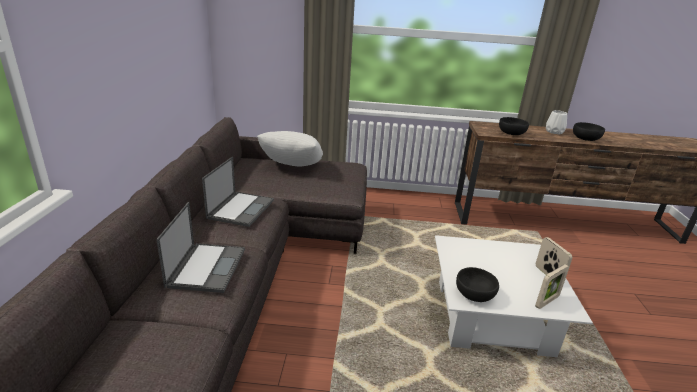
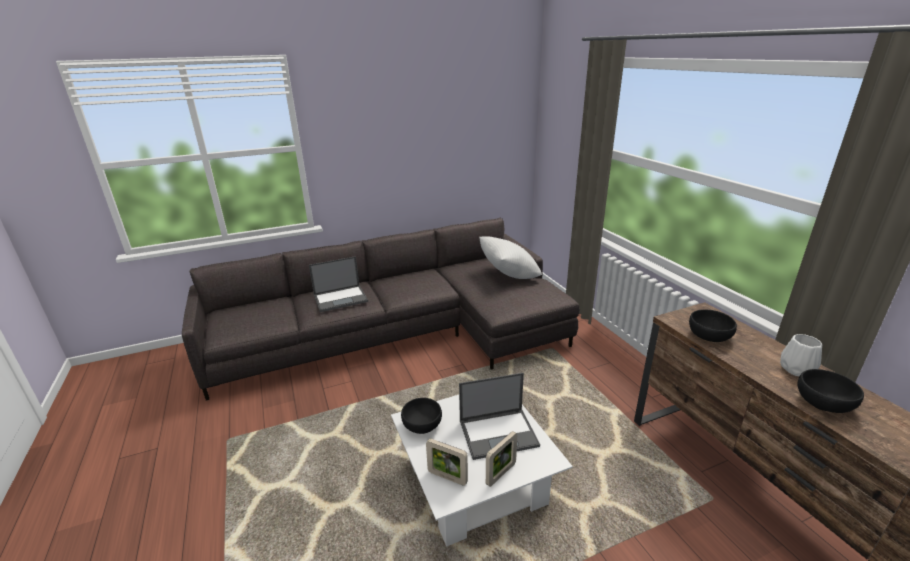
camera: 65 degrees right, 0 degrees up
(241, 208) = (417, 282): laptop -> laptop (499, 433)

